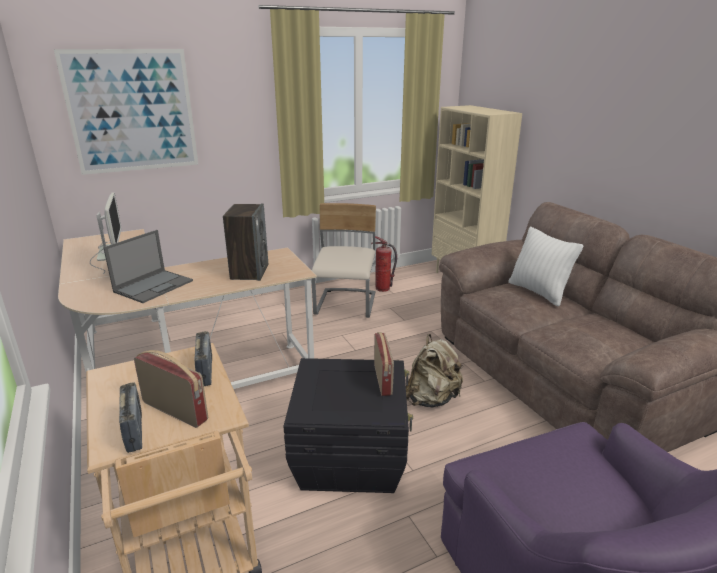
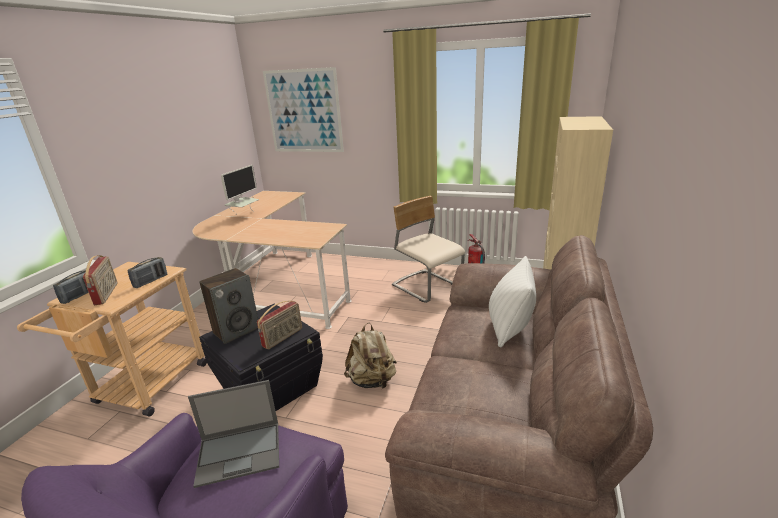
camera: 45 degrees right, 0 degrees up
(154, 286) = (240, 228): laptop -> laptop (240, 452)
(249, 272) = (293, 234): speaker -> speaker (236, 330)
(346, 305) = (427, 287): beige chair -> beige chair turned 90 degrees counterclockwise

